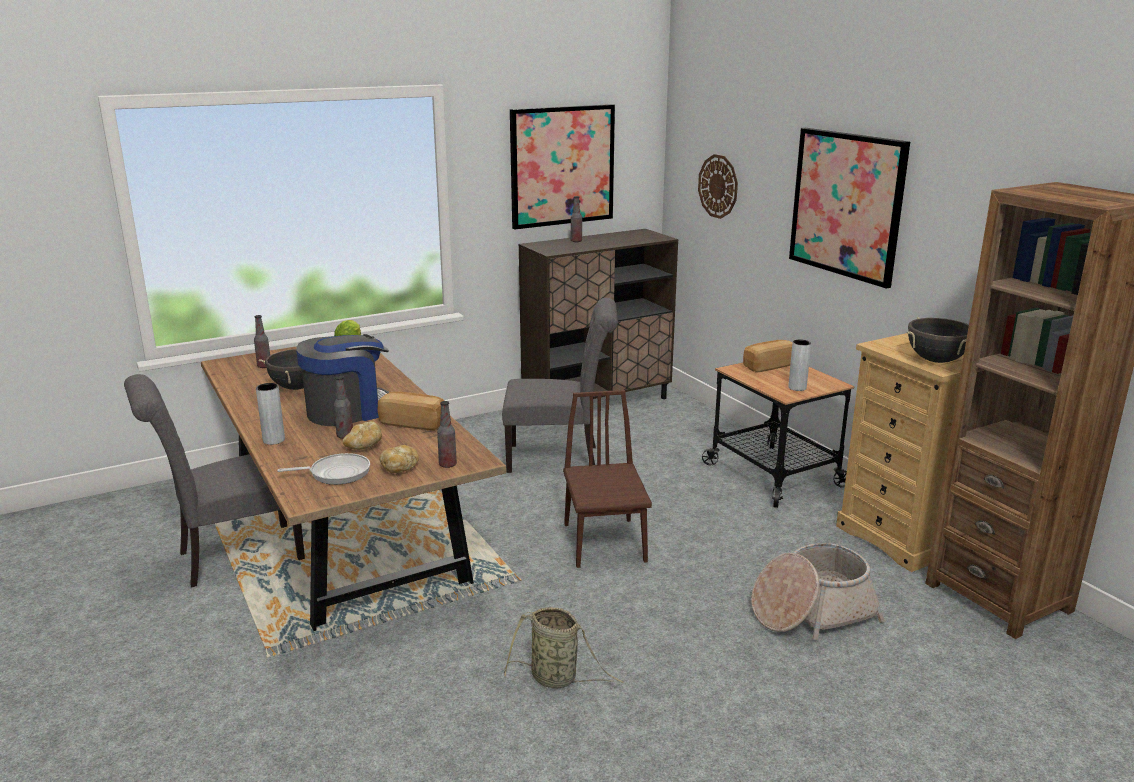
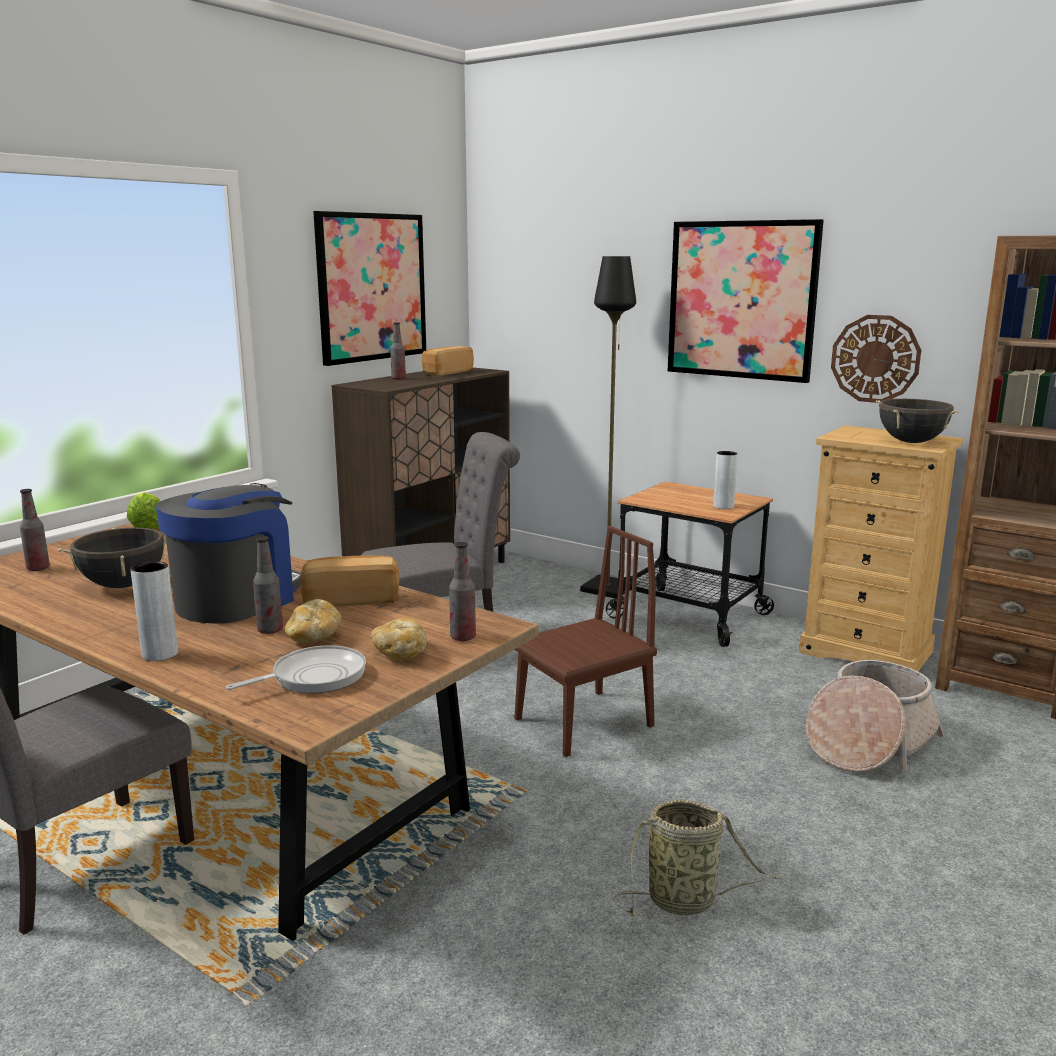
camera: 25 degrees left, 5 degrees down
(604, 542) = (583, 722): brown chair -> brown chair turned 90 degrees clockwise
(718, 186) = (554, 305): wall clock -> wall clock (875, 359)
(729, 438) = (608, 588): none -> black floor lamp
(768, 366) = (668, 492): bread -> bread (447, 372)

